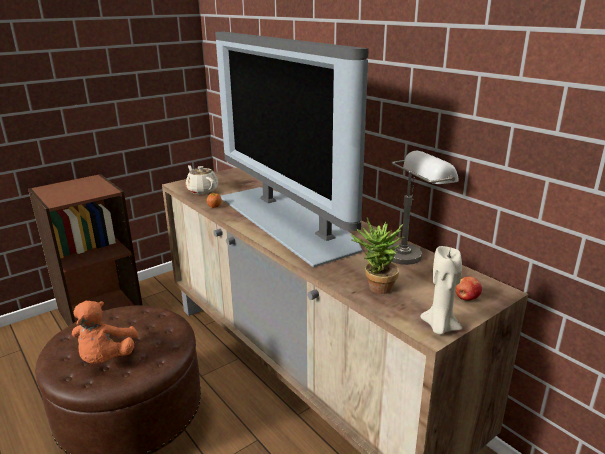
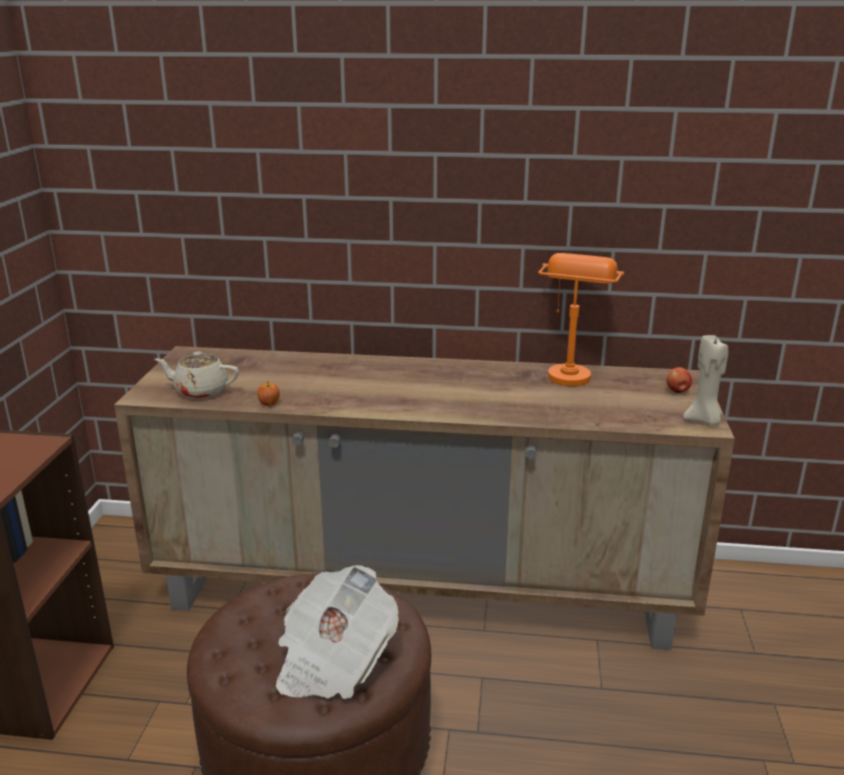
camera: 45 degrees left, 0 degrees up
(106, 358) = (333, 660): orange plush toy -> newspaper
(287, 220) = (393, 386): television -> none
(375, 288) = (606, 413): potted plant -> none
(413, 253) = (570, 371): grey table lamp -> orange table lamp

